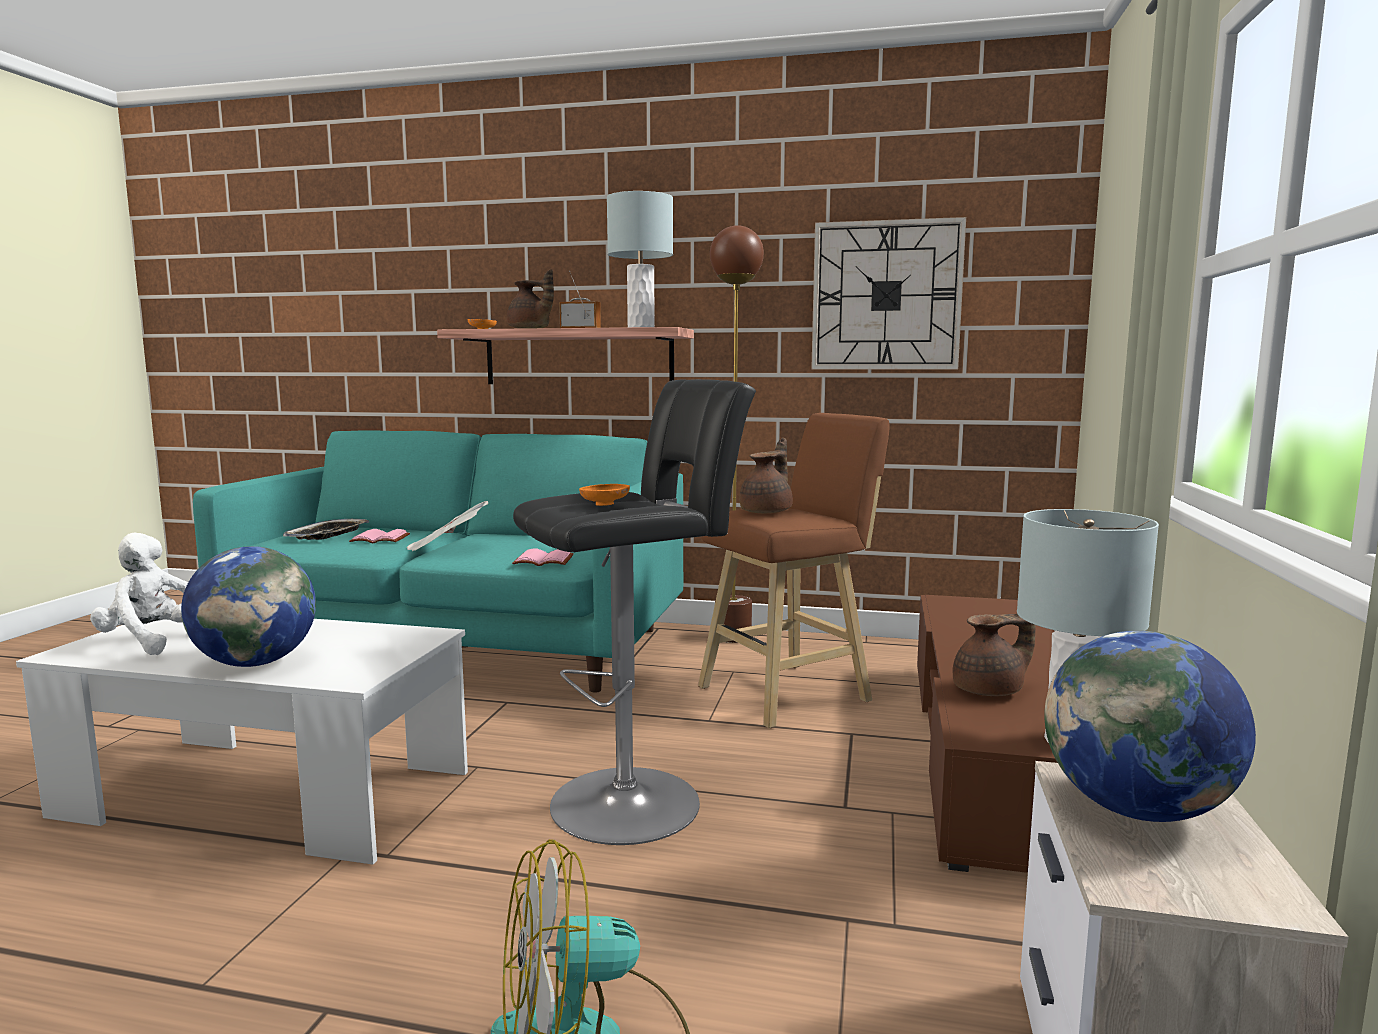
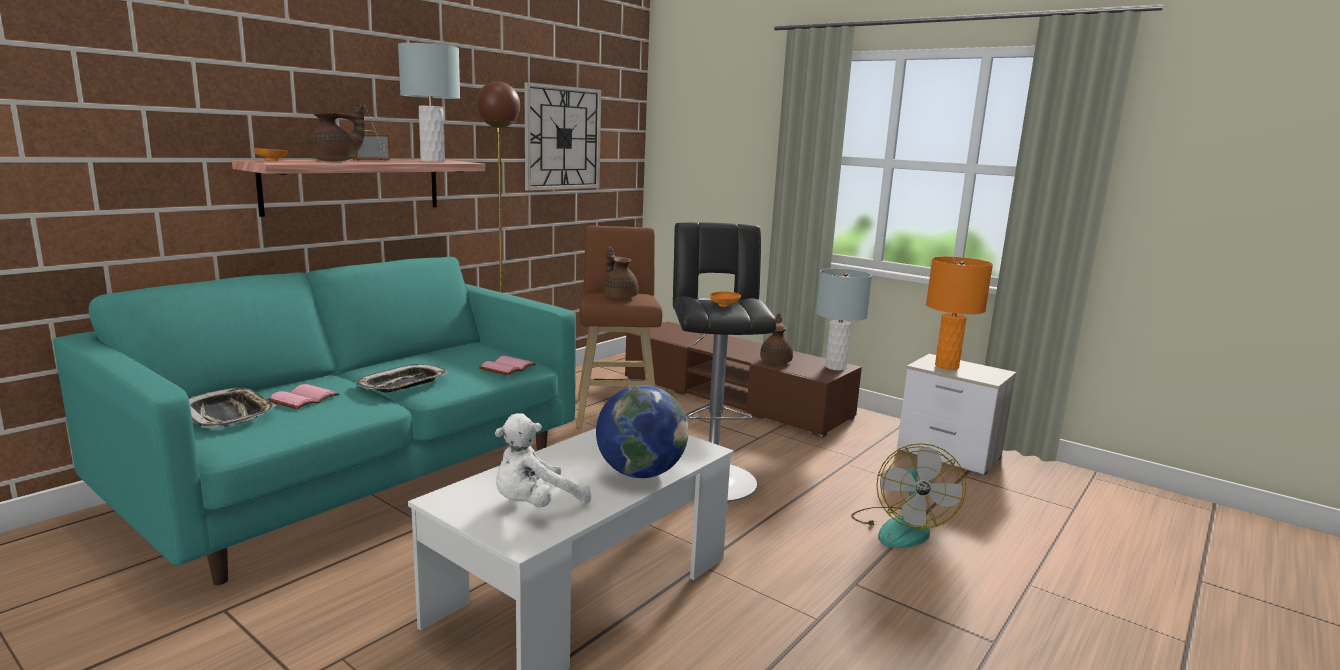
camera: 65 degrees left, 5 degrees up
(446, 549) = (403, 385): newspaper -> tray
(1136, 809) = (947, 366): globe -> orange table lamp

